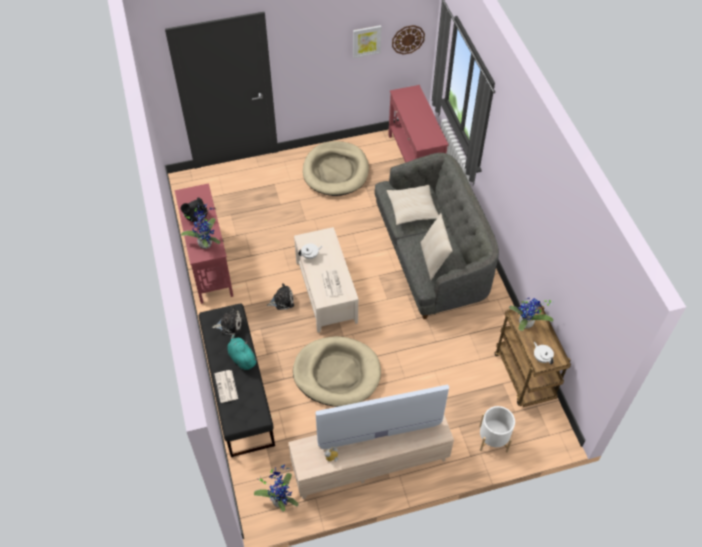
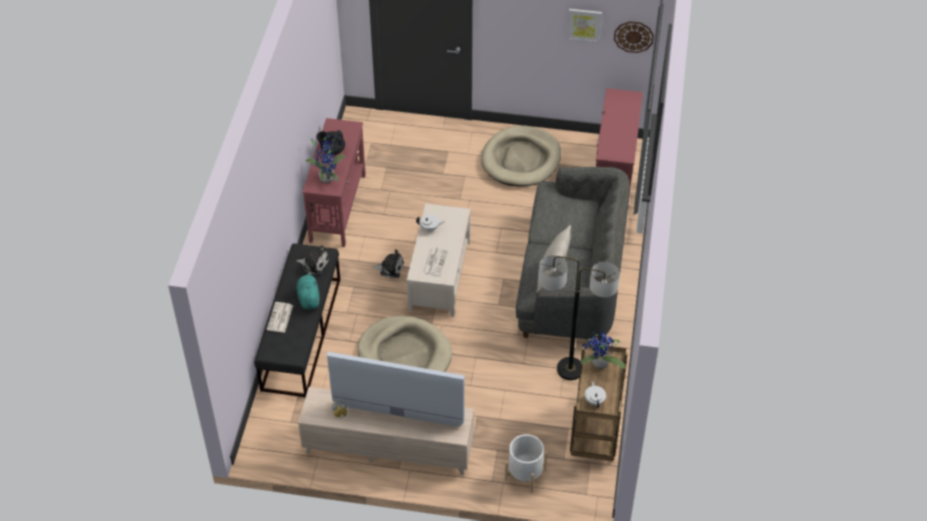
camera: 25 degrees right, 5 degrees down
(280, 499) = (285, 445): potted plant -> none
(412, 209) = (562, 218): beige pillow -> none
(474, 332) = (570, 369): none -> floor lamp

